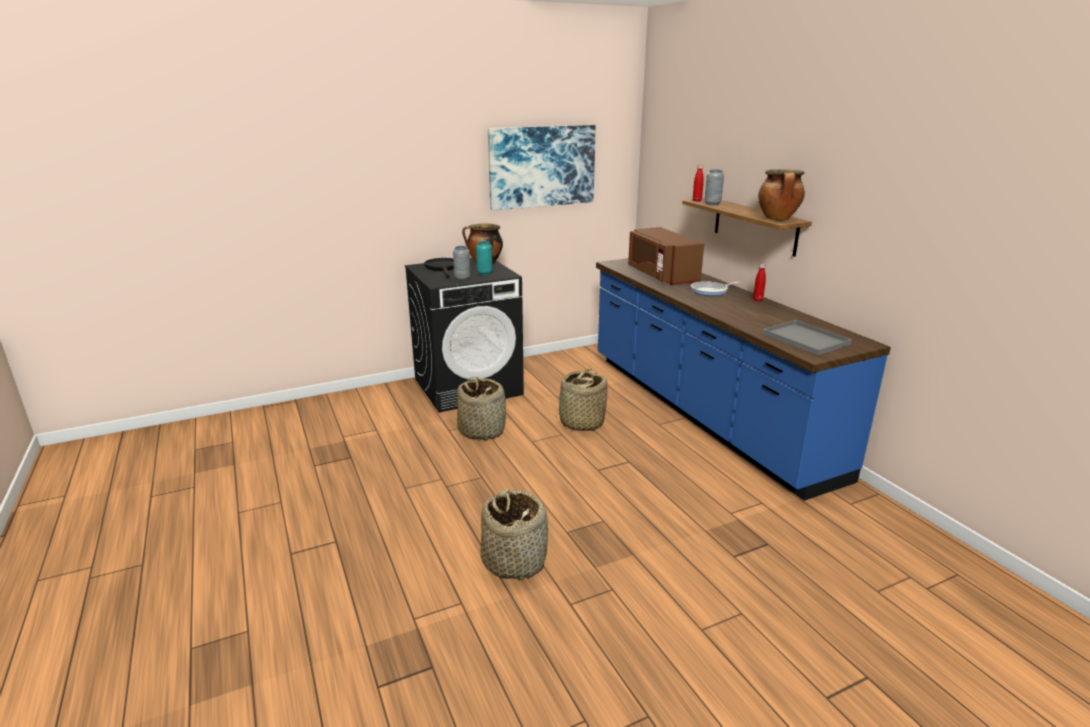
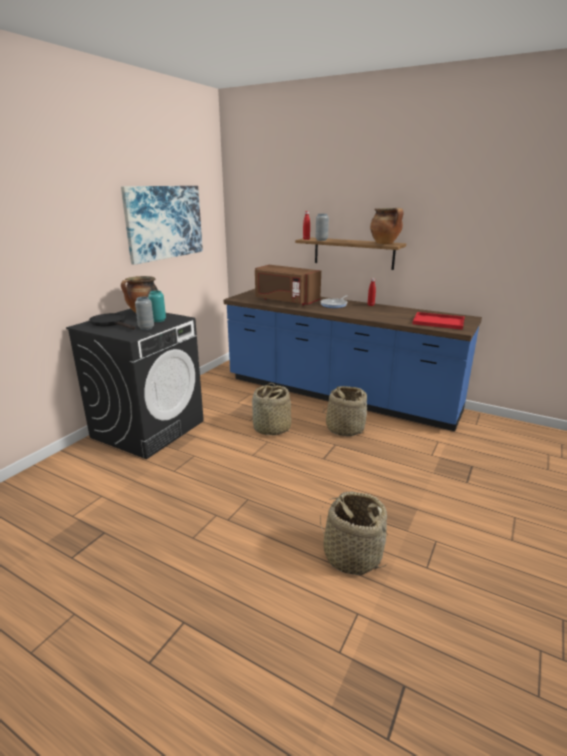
camera: 35 degrees left, 0 degrees up
(482, 430) = (202, 461): basket -> basket (345, 428)
(803, 338) = (437, 322): grey tray -> red tray

